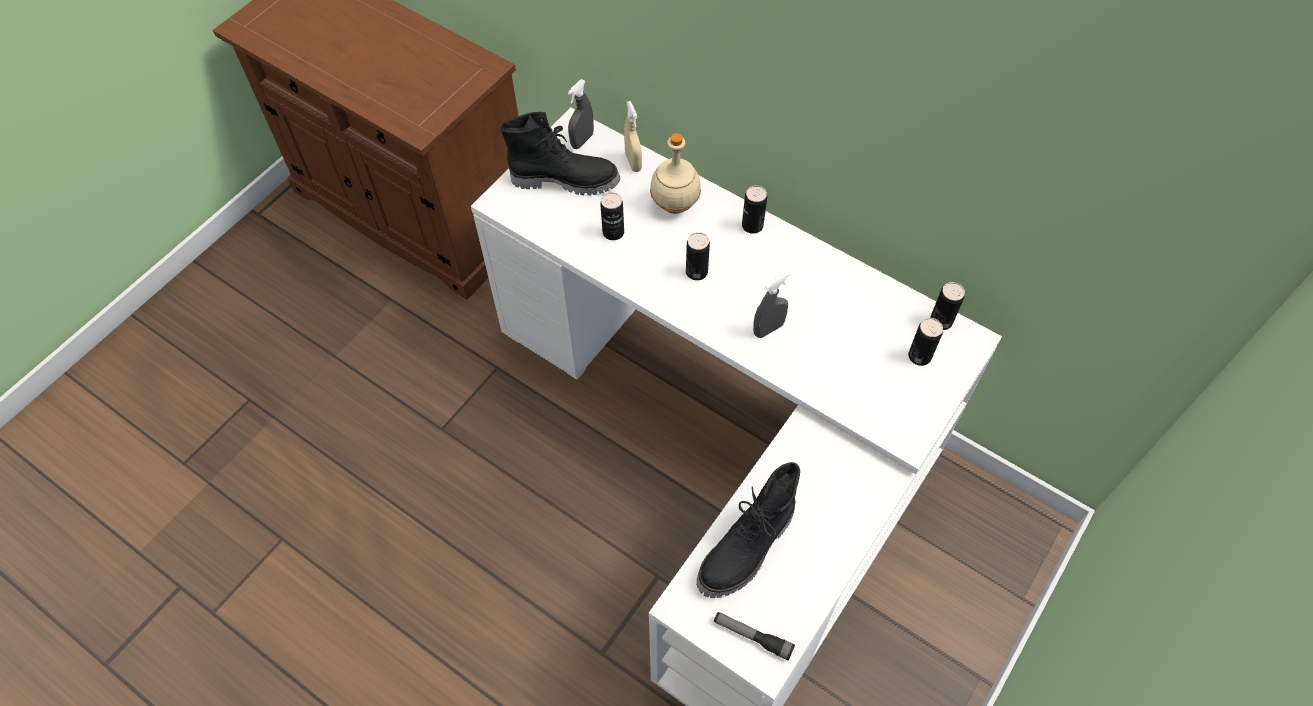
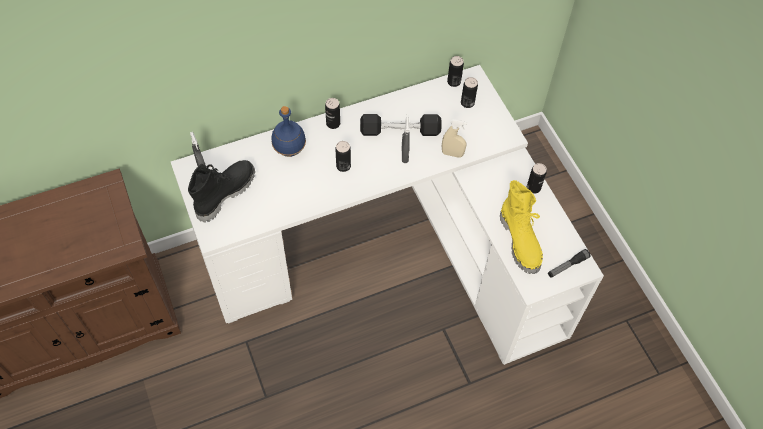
camera: 60 degrees left, 0 degrees up
(613, 232) = (284, 190): can -> can (533, 187)
(633, 162) = (241, 153): beige spray bottle -> beige spray bottle (452, 154)
(675, 206) = (290, 150): beige bottle -> blue bottle
(747, 550) = (520, 241): black boot -> yellow boot
(802, 303) = (400, 131): none -> black dumbbell

